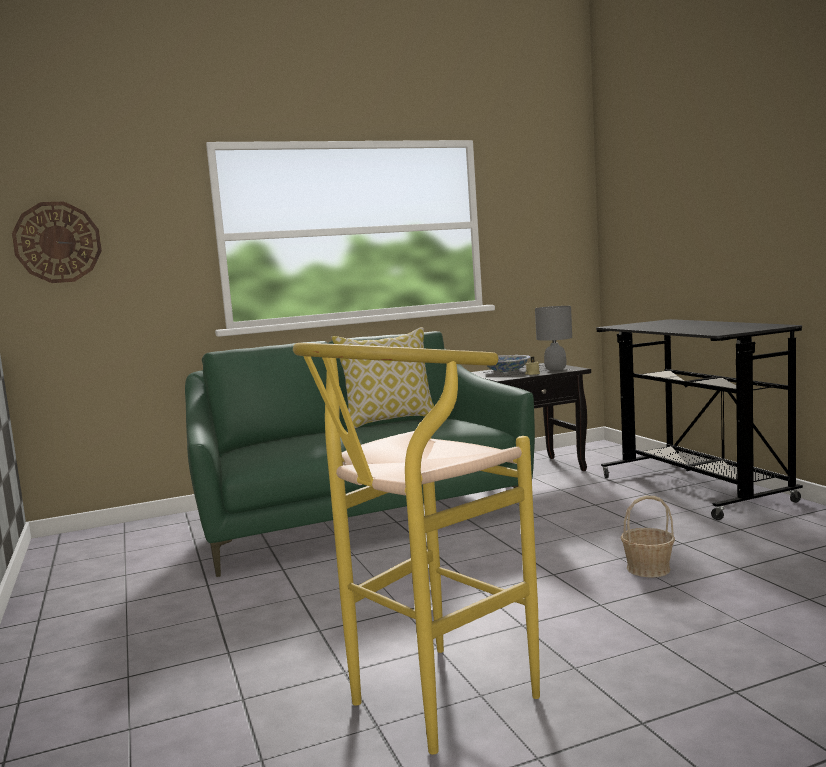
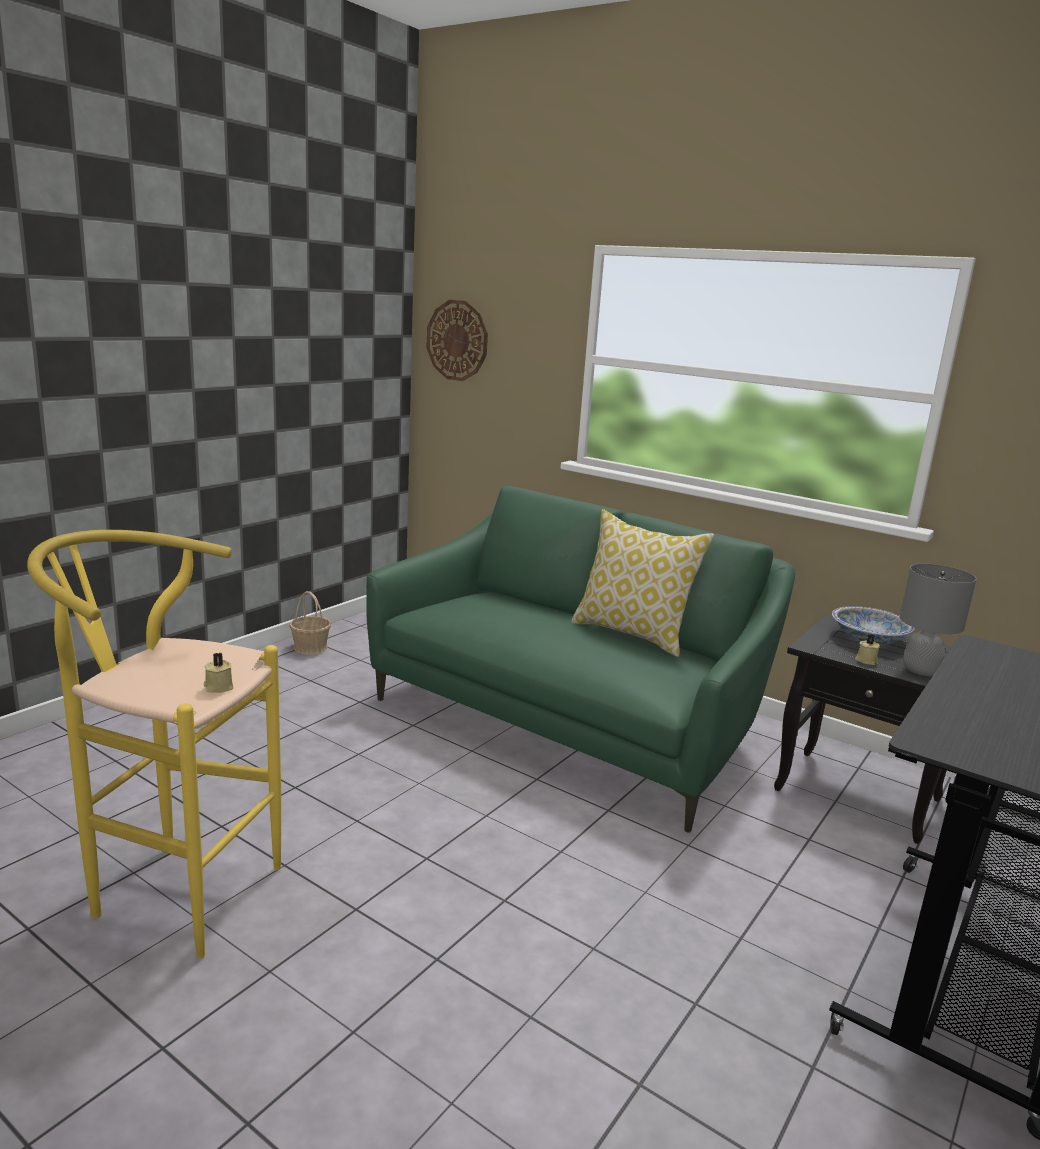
camera: 55 degrees right, 10 degrees up
(461, 447) = (218, 687): none -> beige candle
(647, 569) = (573, 981): basket -> basket (310, 647)

